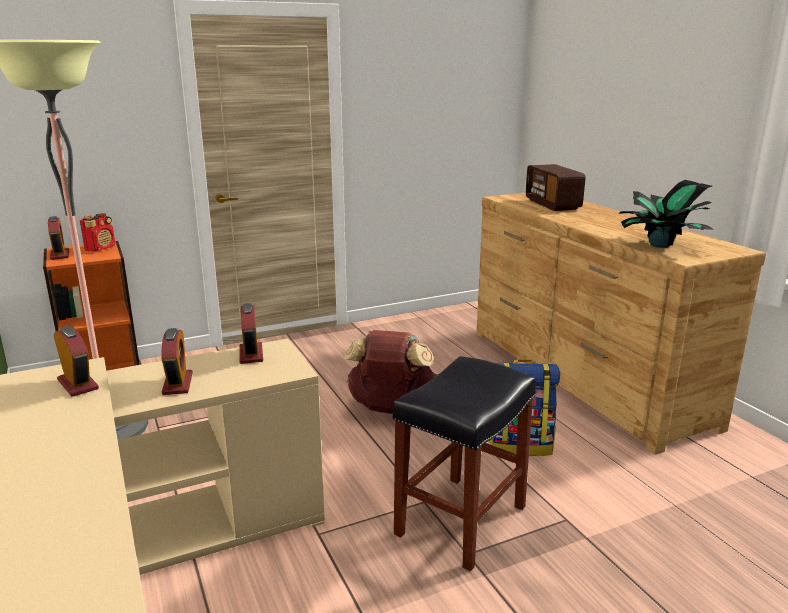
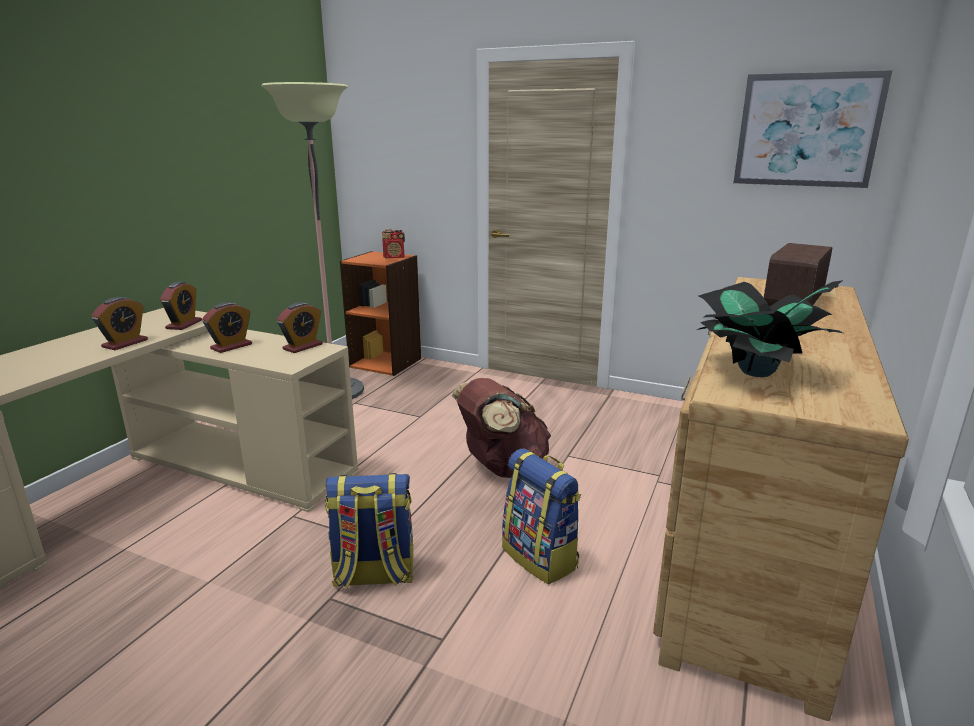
camera: 50 degrees right, 0 degrees up
(60, 255) = (365, 256): alarm clock -> alarm clock (125, 343)
(461, 521) = (373, 575): black stool -> backpack
(468, 81) = (807, 130): none -> picture

